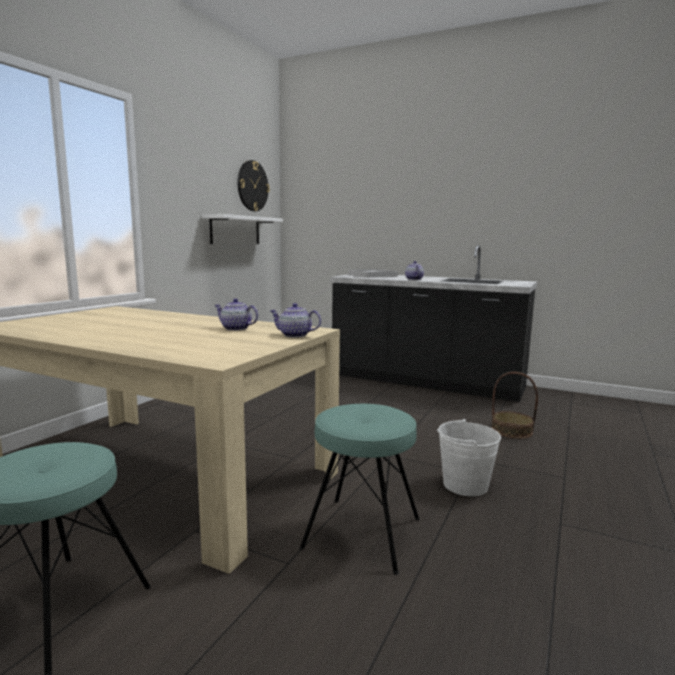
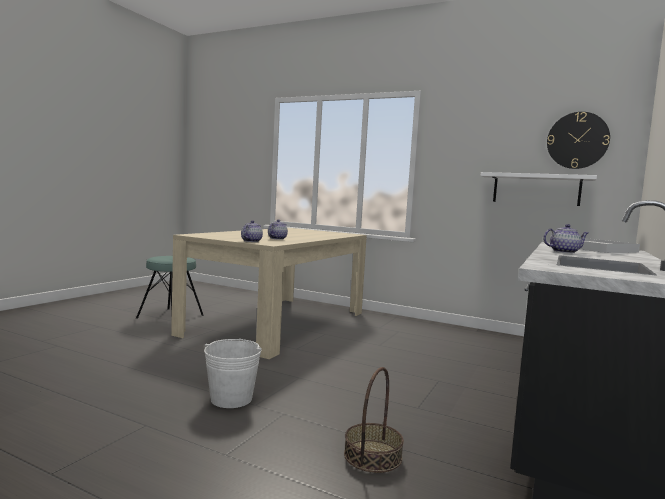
camera: 90 degrees right, 5 degrees down
(362, 533) = (184, 360): turquoise stool -> none

